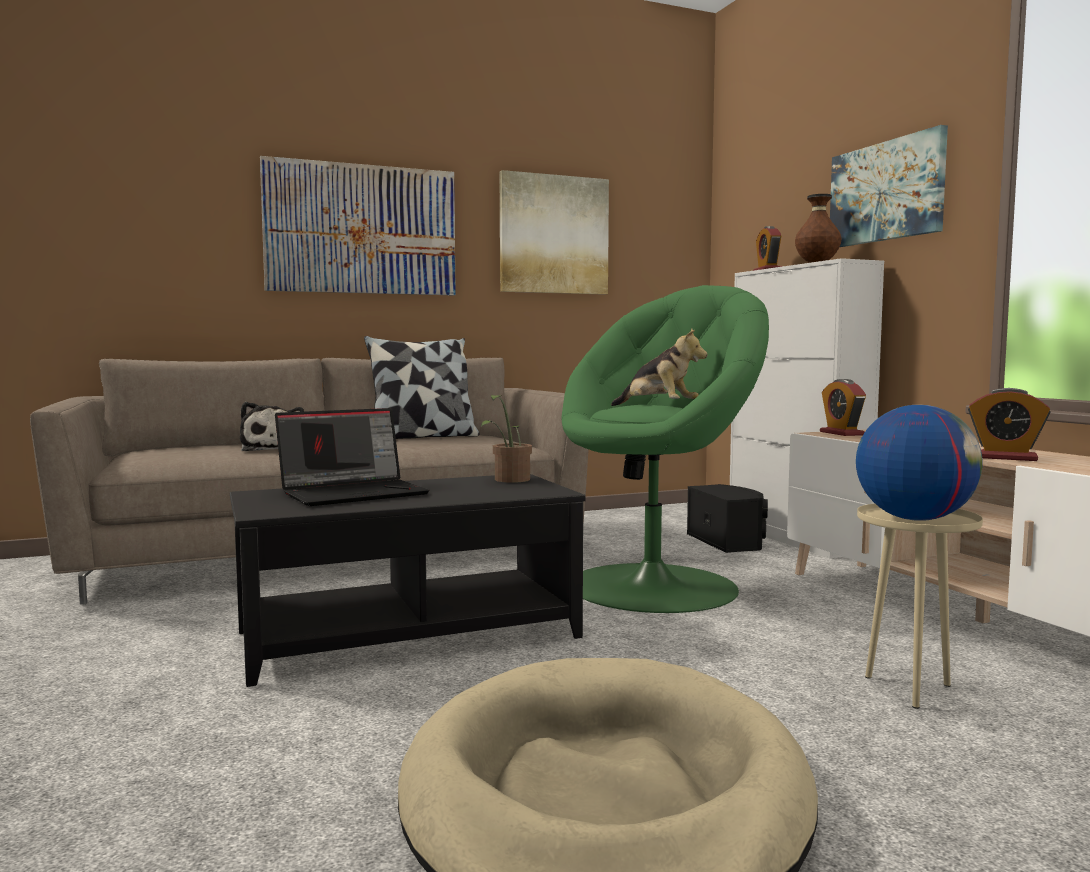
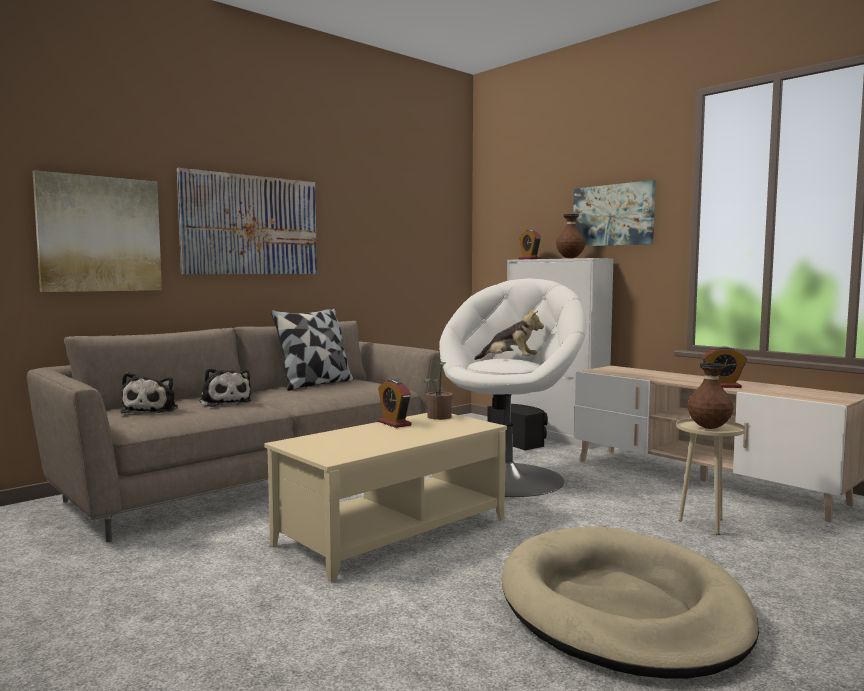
camera: 20 degrees left, 0 degrees up
(178, 451) = (152, 410): none -> plush toy
(354, 493) = (359, 436): laptop -> none
(408, 633) = (392, 530): black coffee table -> beige coffee table
(553, 235) = (378, 228): picture -> picture (100, 234)
(655, 586) = (508, 478): green armchair -> white armchair
(841, 433) = (605, 370): alarm clock -> alarm clock (394, 423)
(914, 519) = (708, 428): globe -> brown vase

